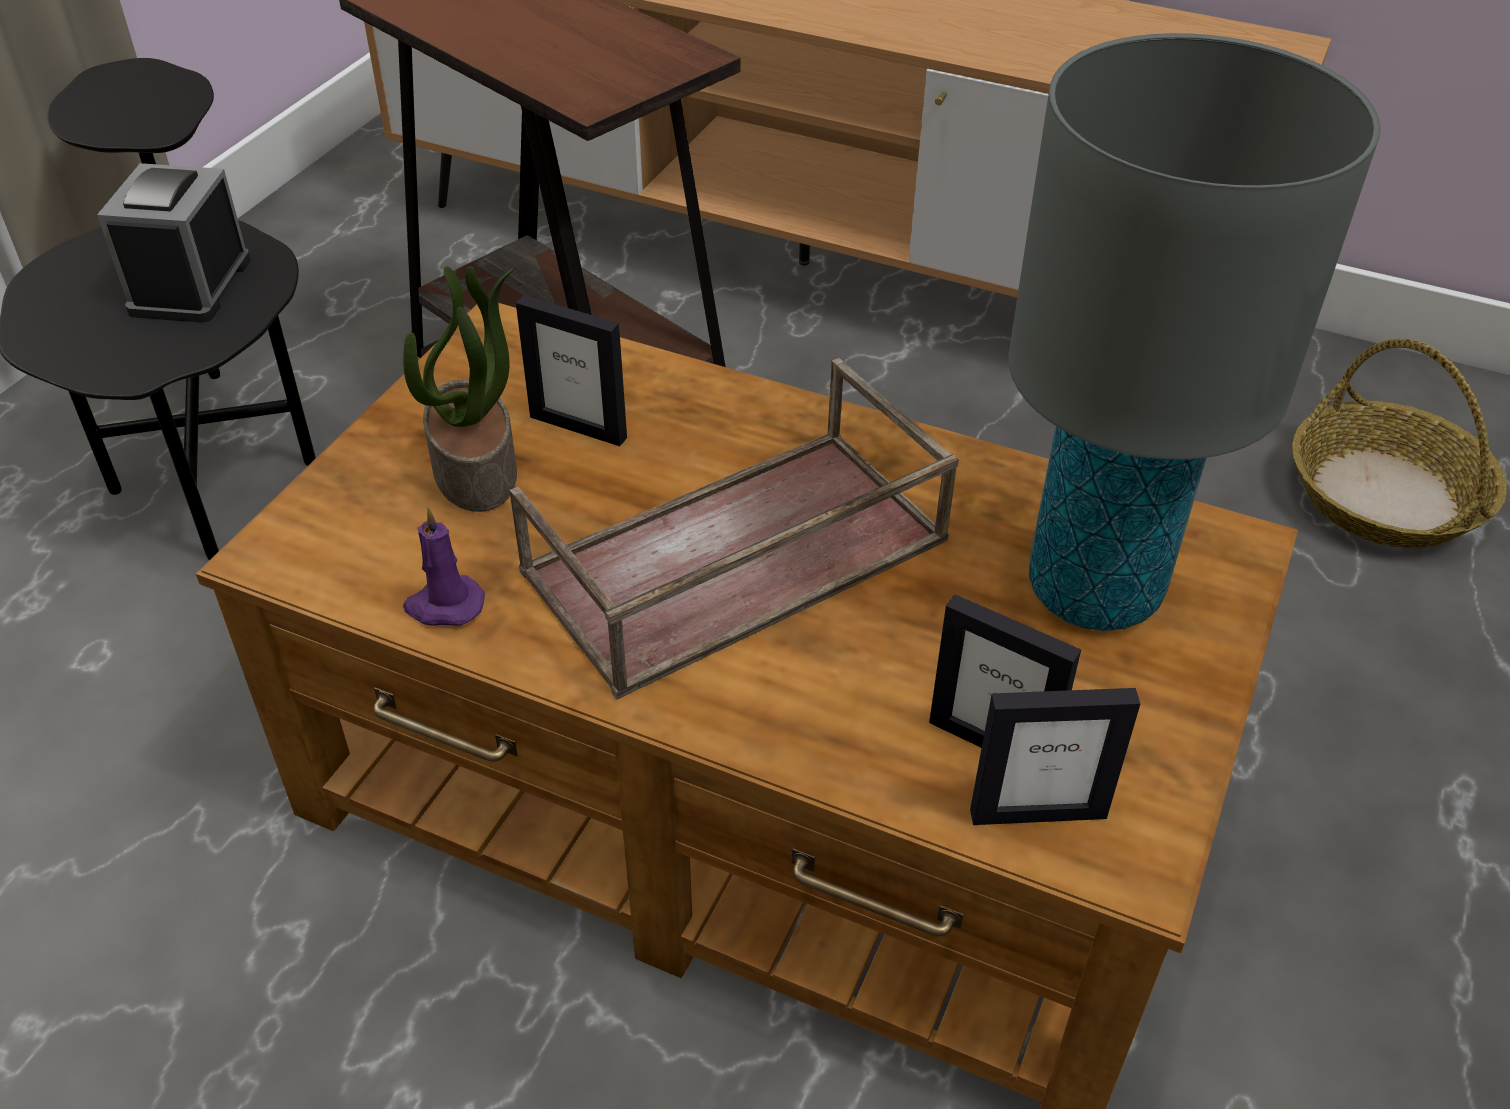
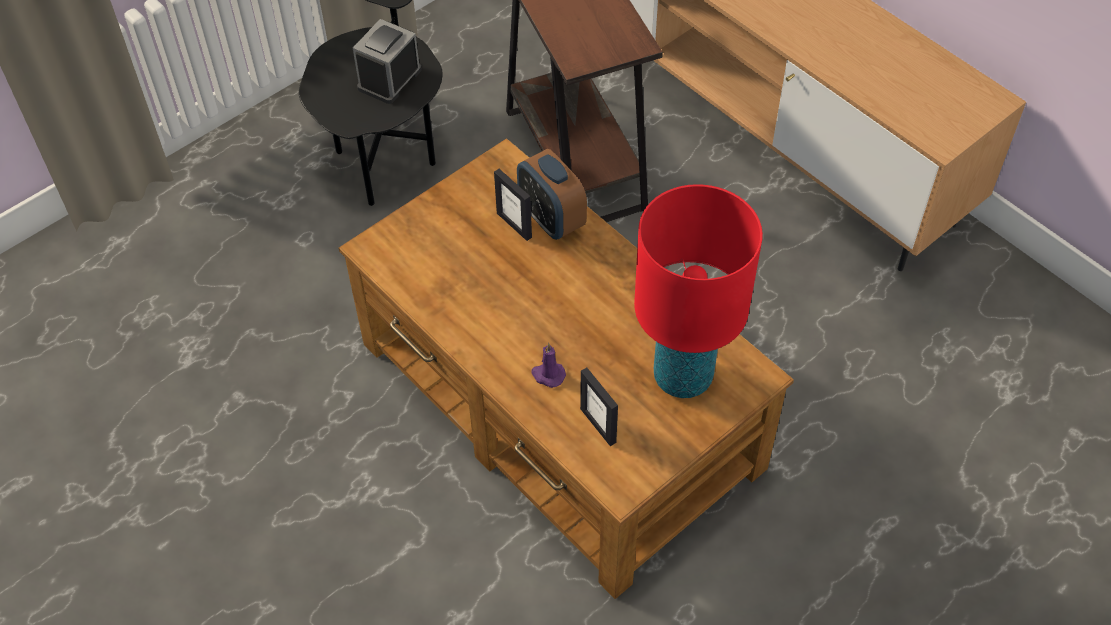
camera: 25 degrees right, 10 degrees up
(444, 605) = (423, 294): purple candle -> purple candle (548, 375)
(477, 470) = (463, 234): potted plant -> none
(649, 398) = (551, 219): none -> alarm clock
(735, 561) = (545, 313): brown tray -> none
(1037, 813) = (598, 458): picture frame -> none
(1095, 590) = (683, 377): grey table lamp -> red table lamp
(1386, 497) = (973, 362): basket -> none

